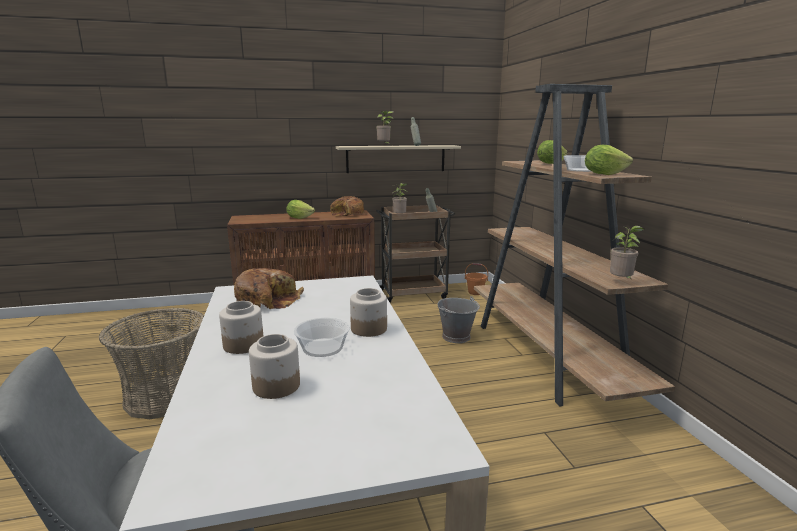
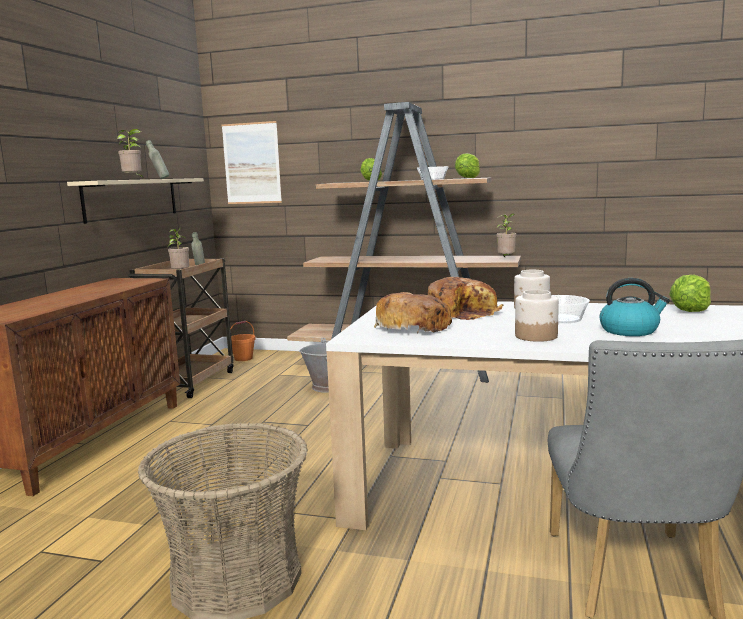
camera: 60 degrees left, 5 degrees down
(277, 386) = (630, 330): jar -> kettle
(299, 218) = (76, 297): lettuce -> lettuce (689, 311)
(347, 214) = (115, 283): bread -> bread (463, 312)
(515, 135) = (252, 163): none -> picture

